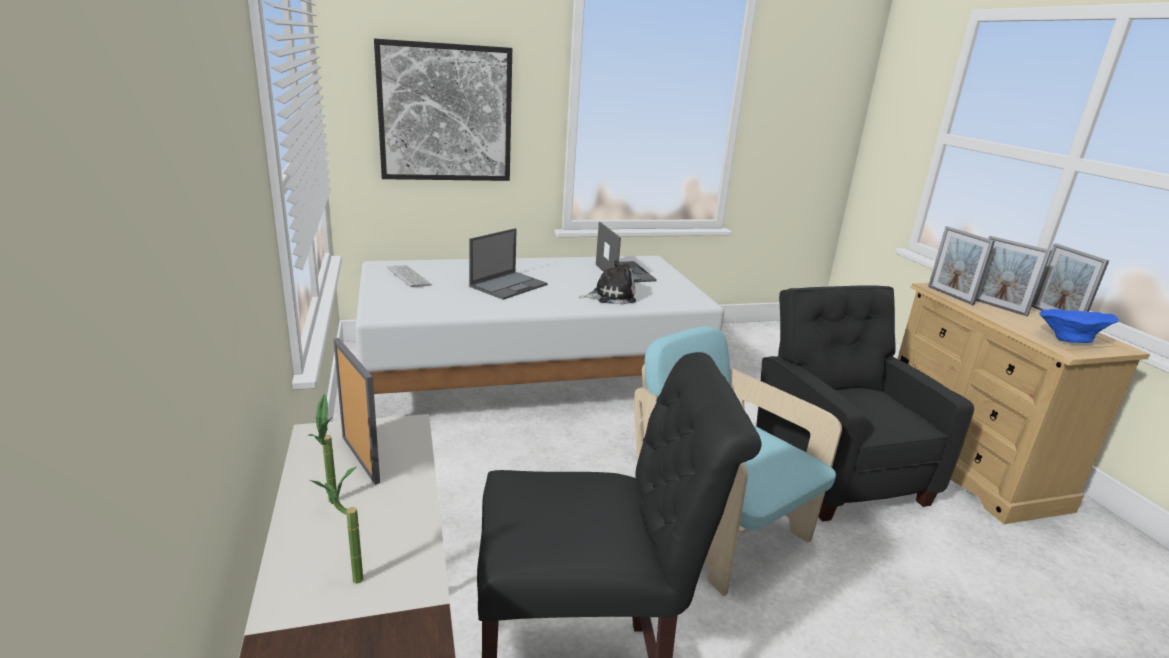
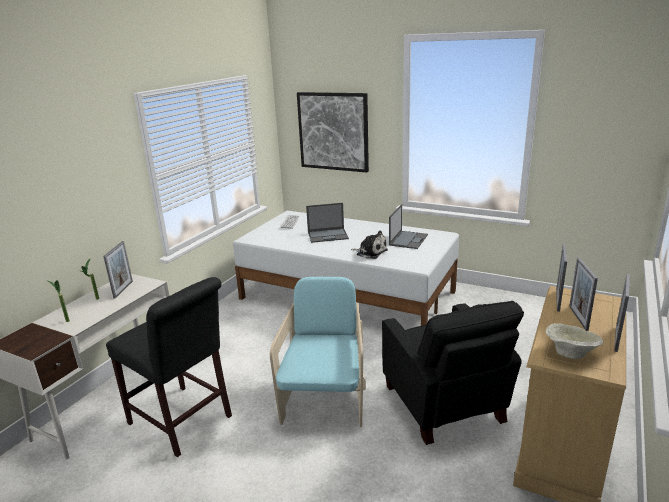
camera: 45 degrees right, 0 degrees up
(835, 471) = (444, 405): black armchair -> black armchair turned 135 degrees clockwise
(1068, 340) = (570, 354): blue bowl -> beige bowl

